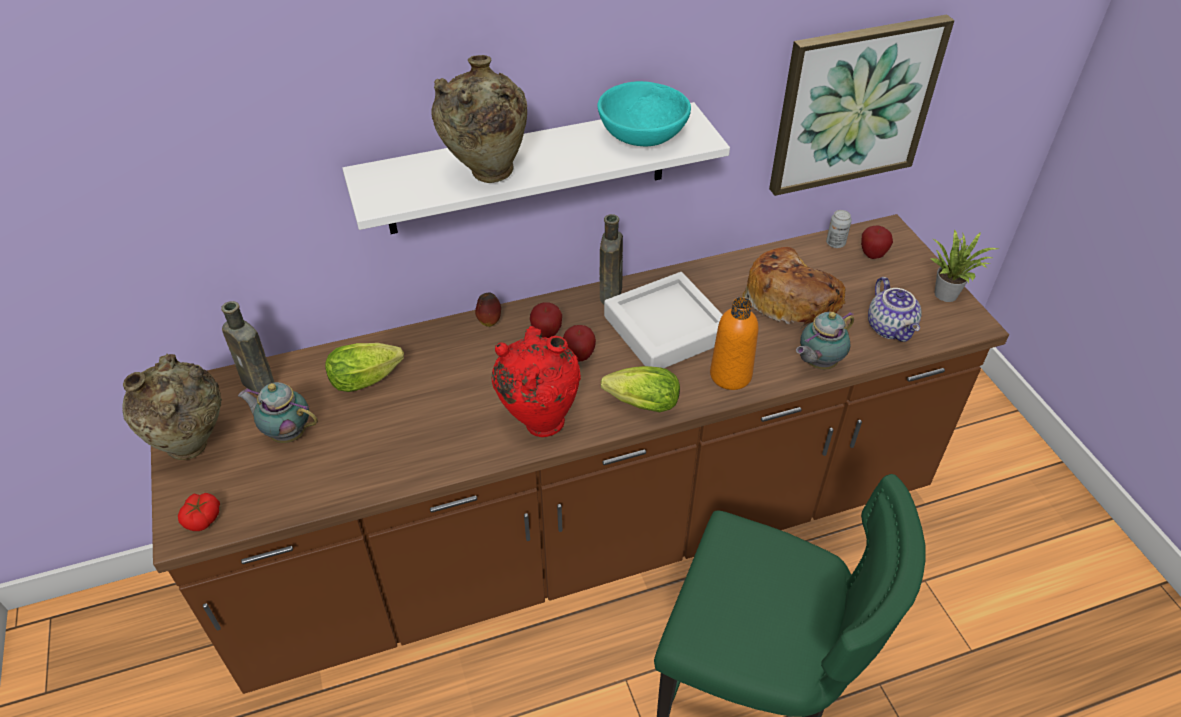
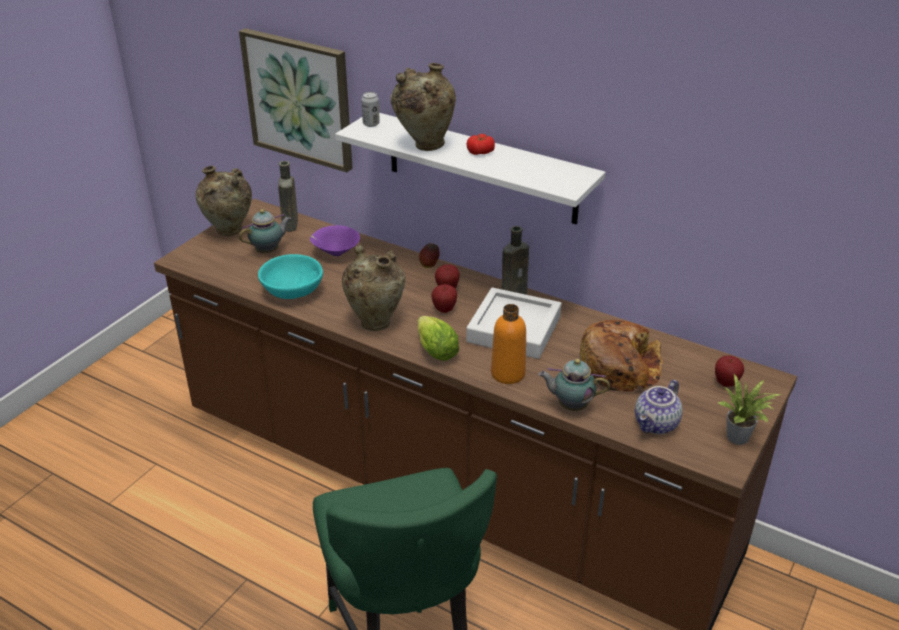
camera: 50 degrees right, 10 degrees down
(203, 518) = (192, 259): tomato -> tomato (480, 152)
(287, 433) = (269, 251): teapot -> teapot turned 75 degrees clockwise
(369, 379) = (335, 253): lettuce -> purple bowl
(539, 420) = (375, 321): red vase -> beige vase
(644, 136) = (539, 170): turquoise bowl -> turquoise bowl (293, 292)
(835, 243) = (711, 361): can -> can (371, 124)
(854, 105) = (752, 241): picture -> picture (299, 99)

